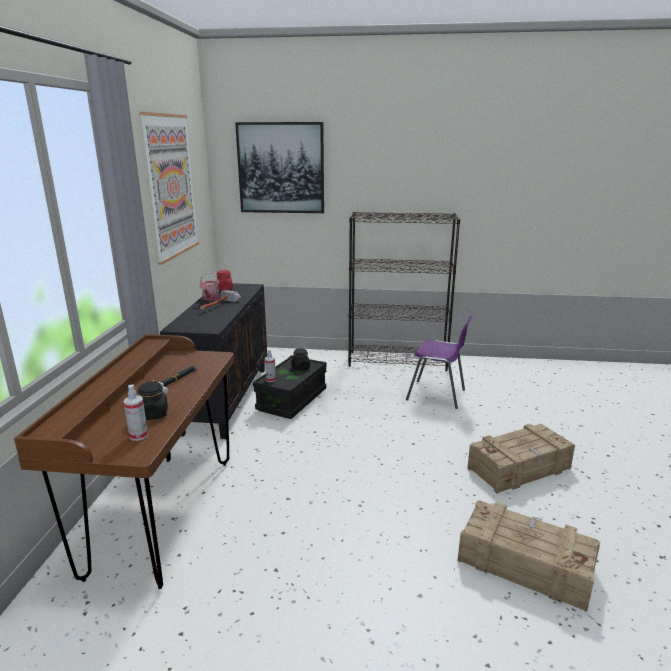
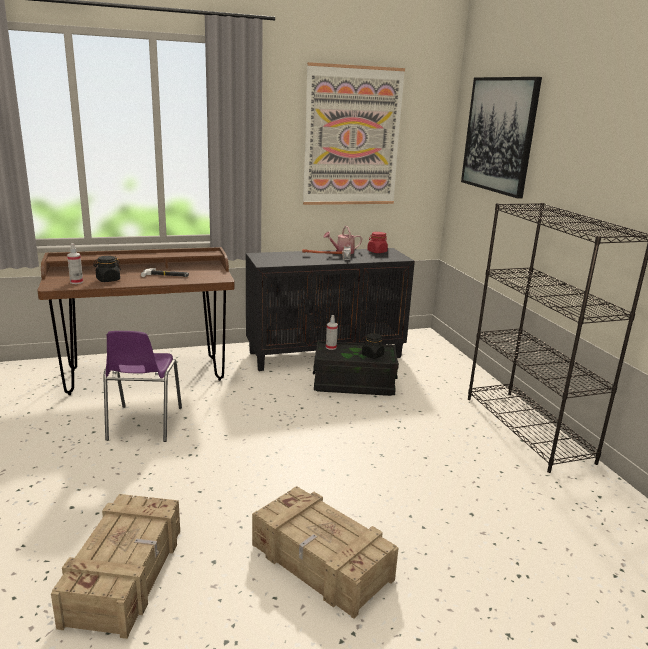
camera: 65 degrees right, 0 degrees up
(437, 395) = (461, 473): purple chair -> purple chair (143, 425)

